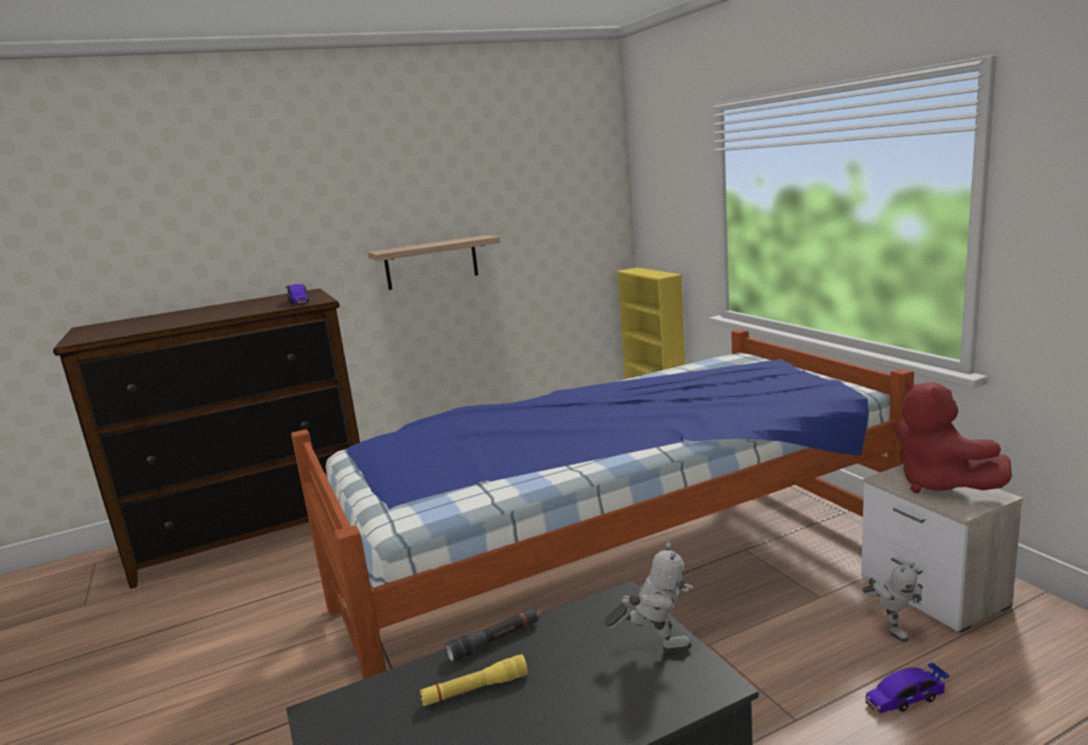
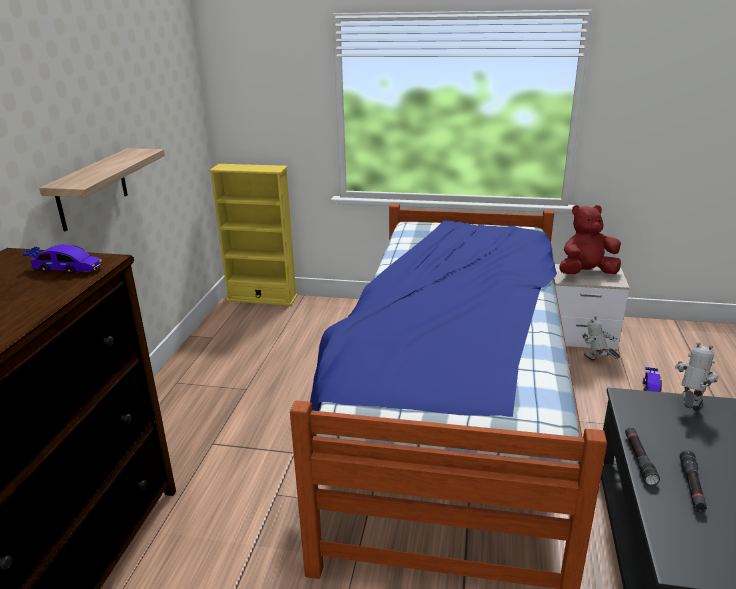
camera: 55 degrees left, 10 degrees up
(475, 689) = (691, 486): yellow flashlight -> black flashlight
(891, 627) = (596, 362): toy robot -> toy robot turned 150 degrees counterclockwise
(938, 484) = (586, 273): red plush toy -> red plush toy turned 150 degrees clockwise

